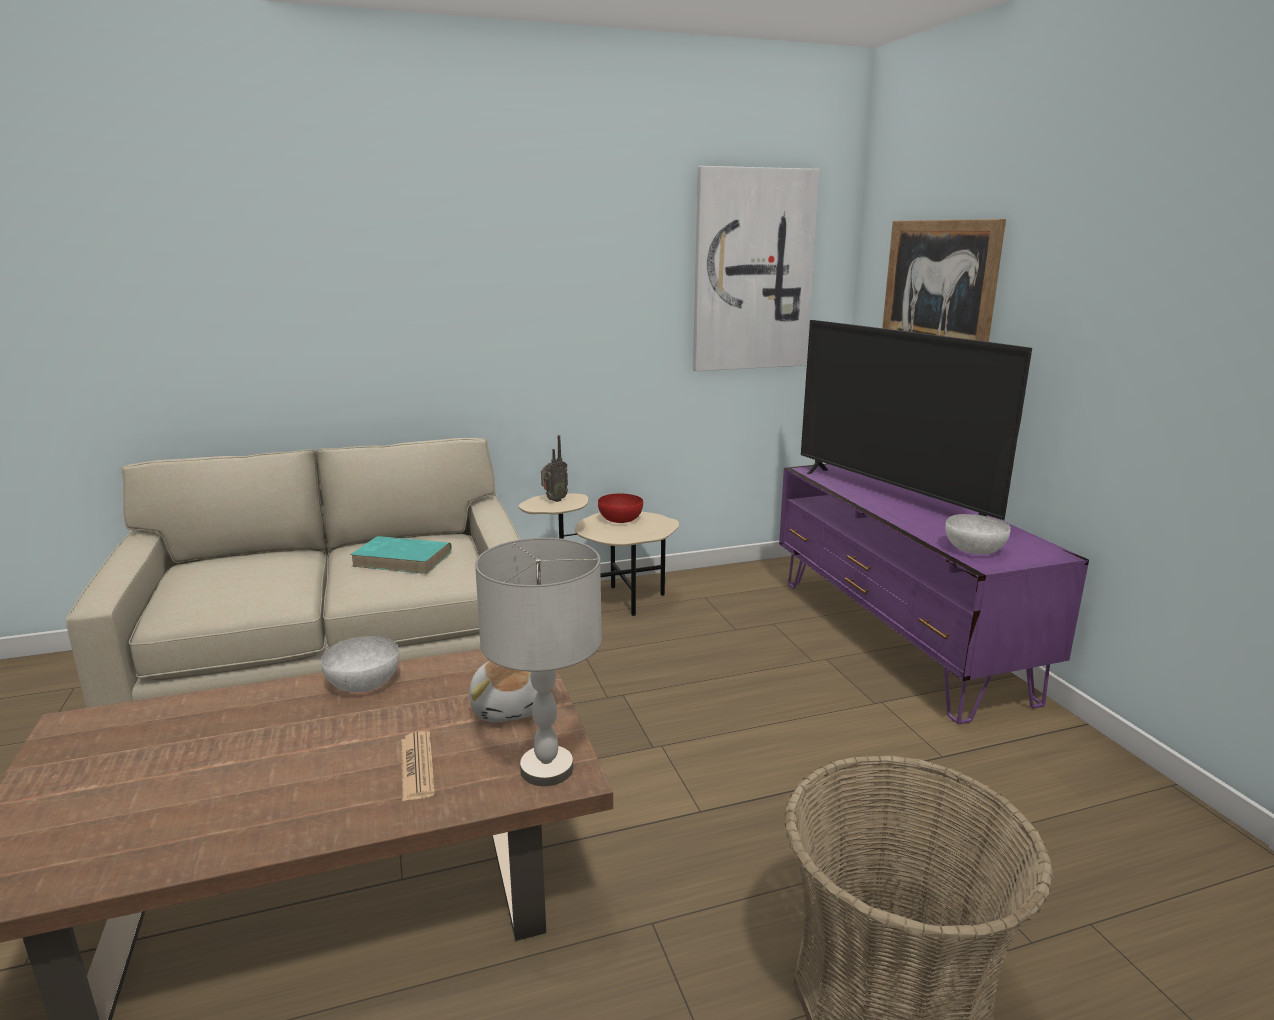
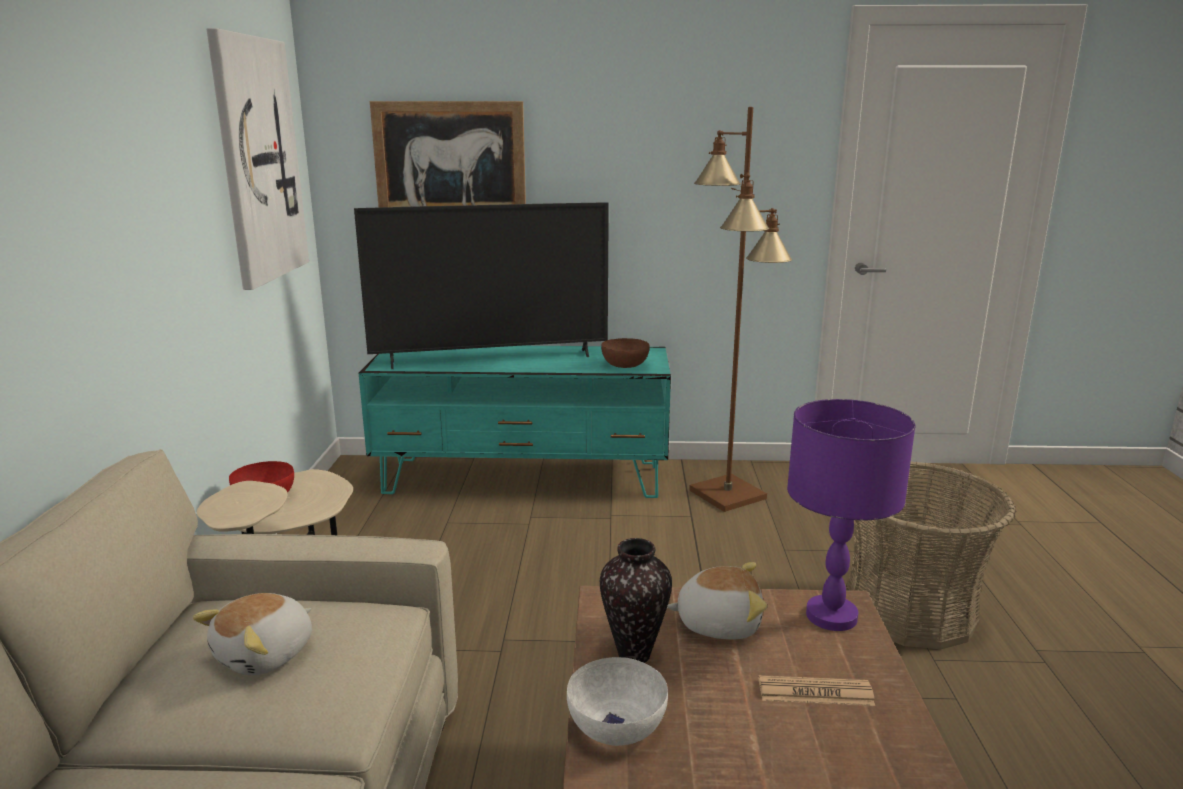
camera: 70 degrees left, 0 degrees up
(403, 559) = (266, 654): turquoise book -> plush toy
(450, 676) = (635, 655): none -> vase
(546, 768) = (830, 616): grey table lamp -> purple table lamp
(554, 500) = (236, 502): radio -> none
(896, 637) = (524, 479): purple tv stand -> turquoise tv stand
(973, 549) = (624, 365): white bowl -> brown bowl
(1037, 776) = (727, 494): none -> brown floor lamp

